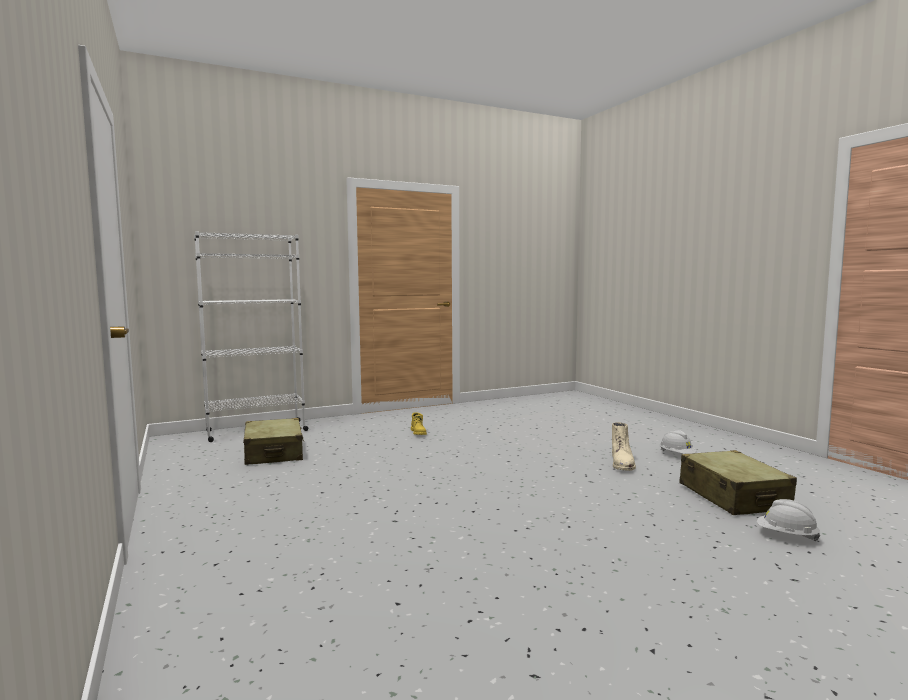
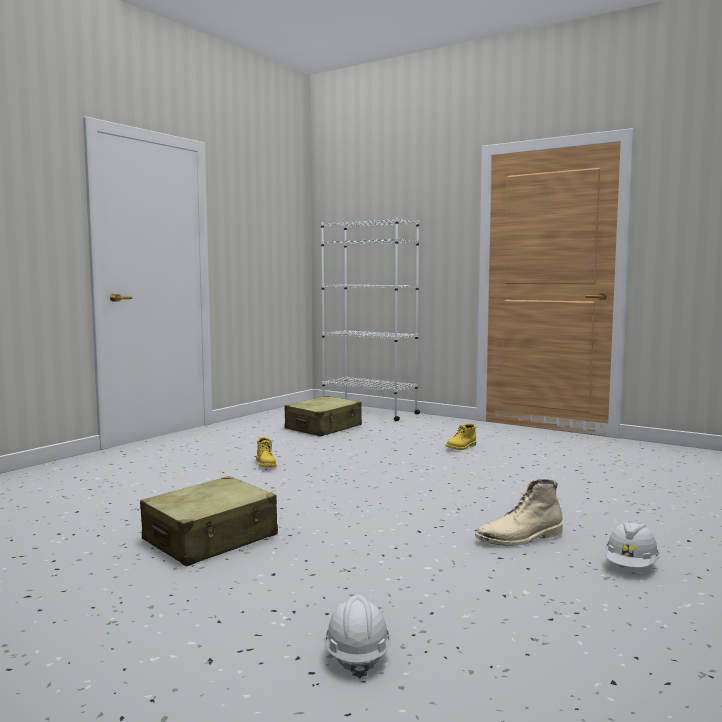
camera: 60 degrees right, 0 degrees up
(360, 493) = (266, 464): none -> yellow boot
(733, 497) = (480, 615): beige suitcase -> beige suitcase (211, 539)

